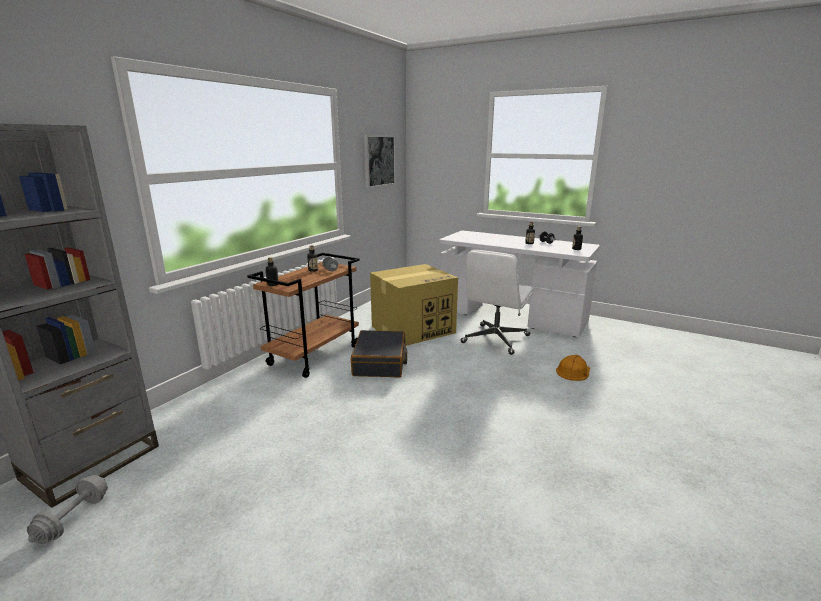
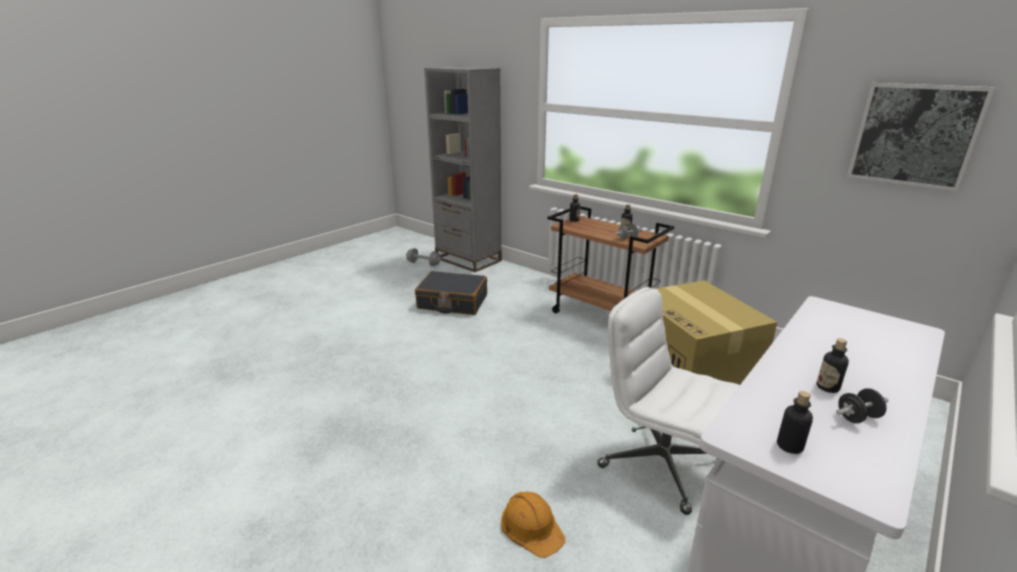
camera: 100 degrees right, 5 degrees up
(380, 363) = (581, 351): black suitcase -> black suitcase (452, 302)

